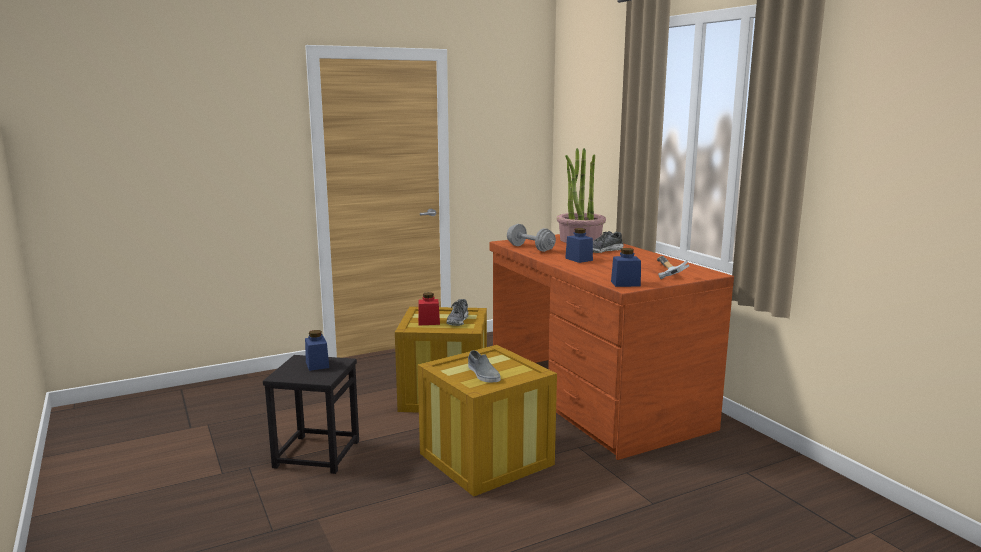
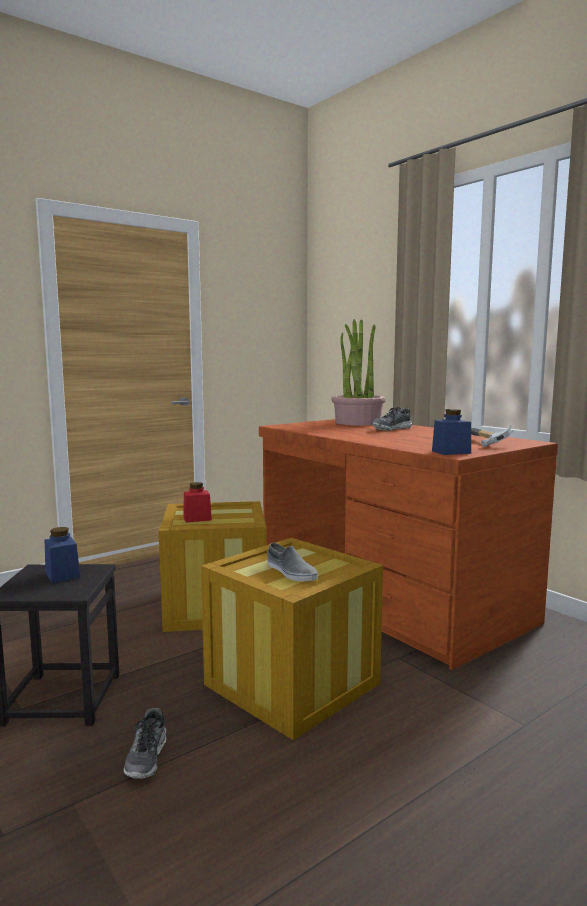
camera: 10 degrees left, 5 degrees down
(458, 320) = (232, 515): shoe -> shoe (147, 757)
(530, 248) = (310, 429): grey dumbbell -> none
(579, 259) = (373, 435): blue jar -> none

